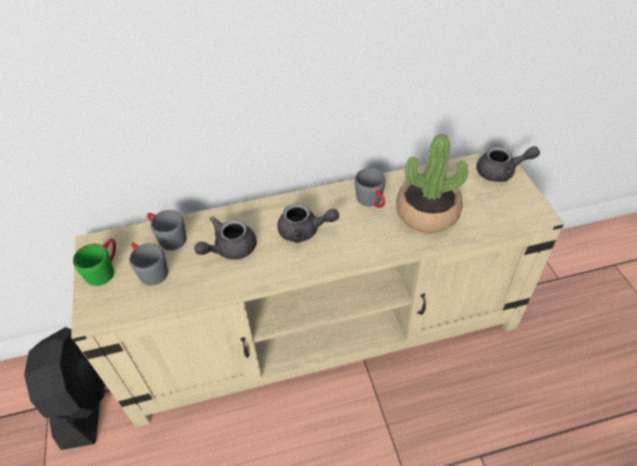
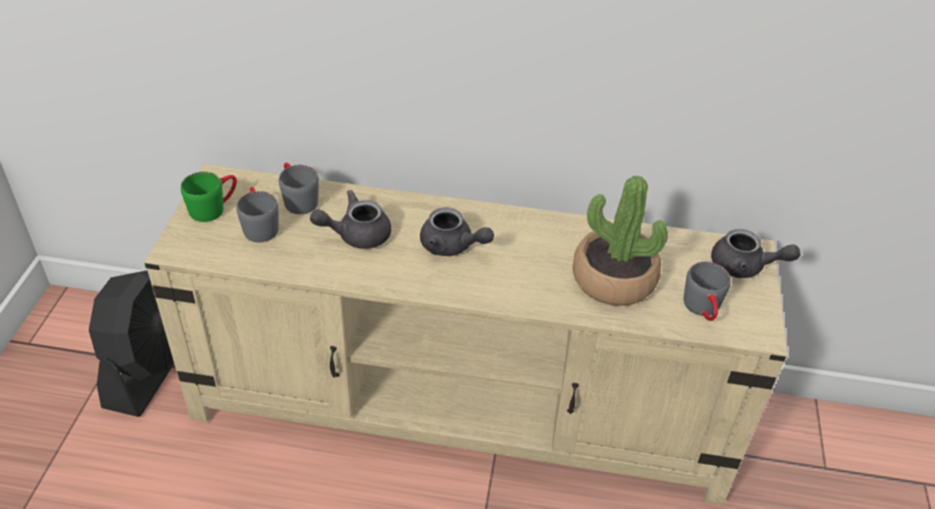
camera: 20 degrees right, 5 degrees down
(372, 201) = (554, 243): grey mug -> grey mug (703, 310)

